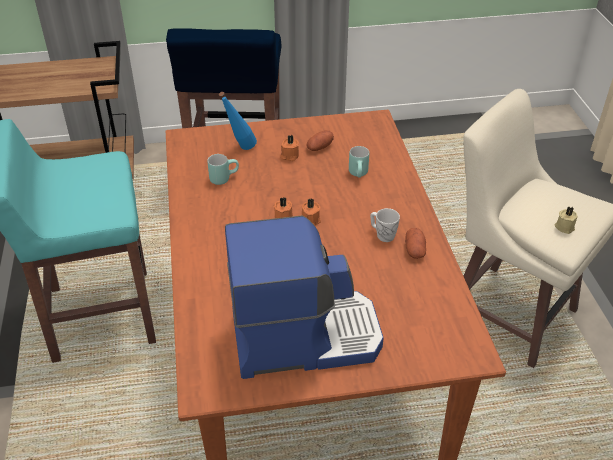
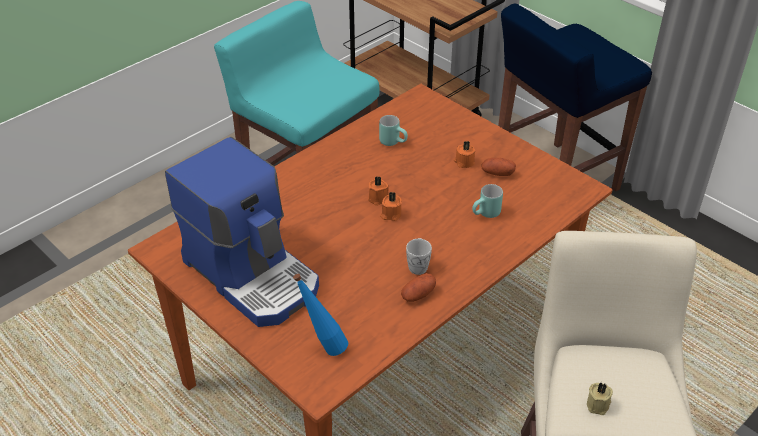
camera: 55 degrees right, 0 degrees up
(240, 149) = (440, 132): blue bottle -> blue bottle (323, 347)

